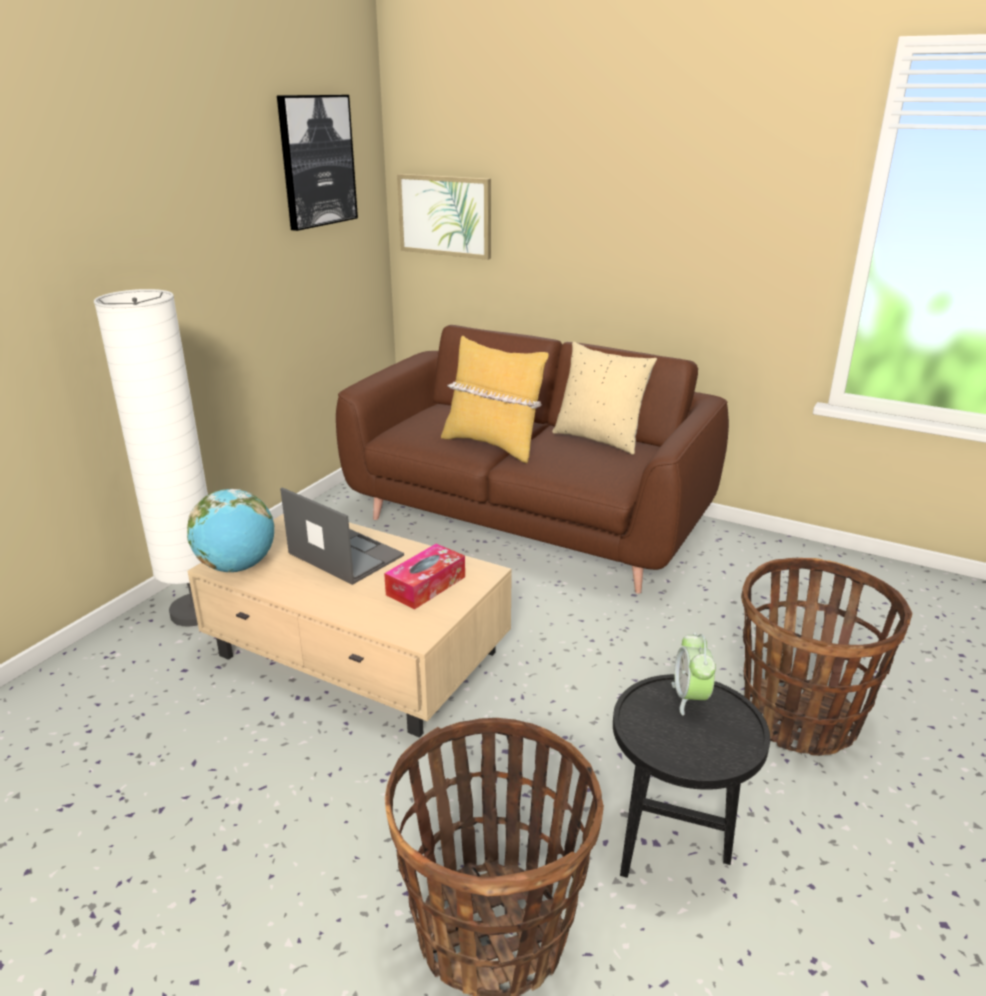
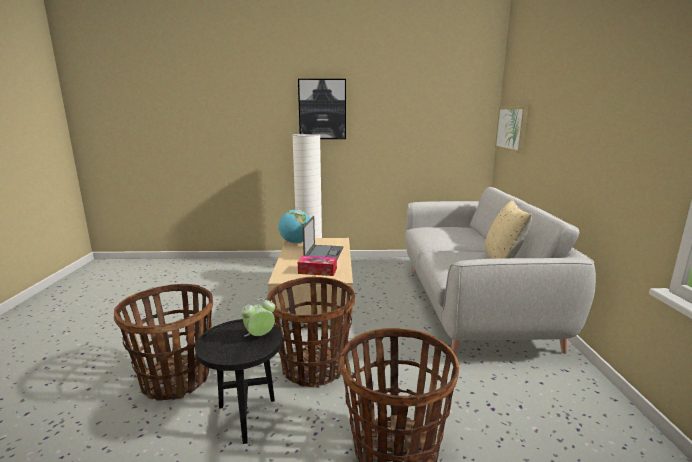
camera: 60 degrees right, 10 degrees down
(317, 161) = (444, 97): picture -> picture (322, 109)
(492, 445) = (445, 244): yellow pillow -> none
(529, 521) = (472, 303): brown sofa -> grey sofa
(584, 730) = (313, 368): none -> basket

